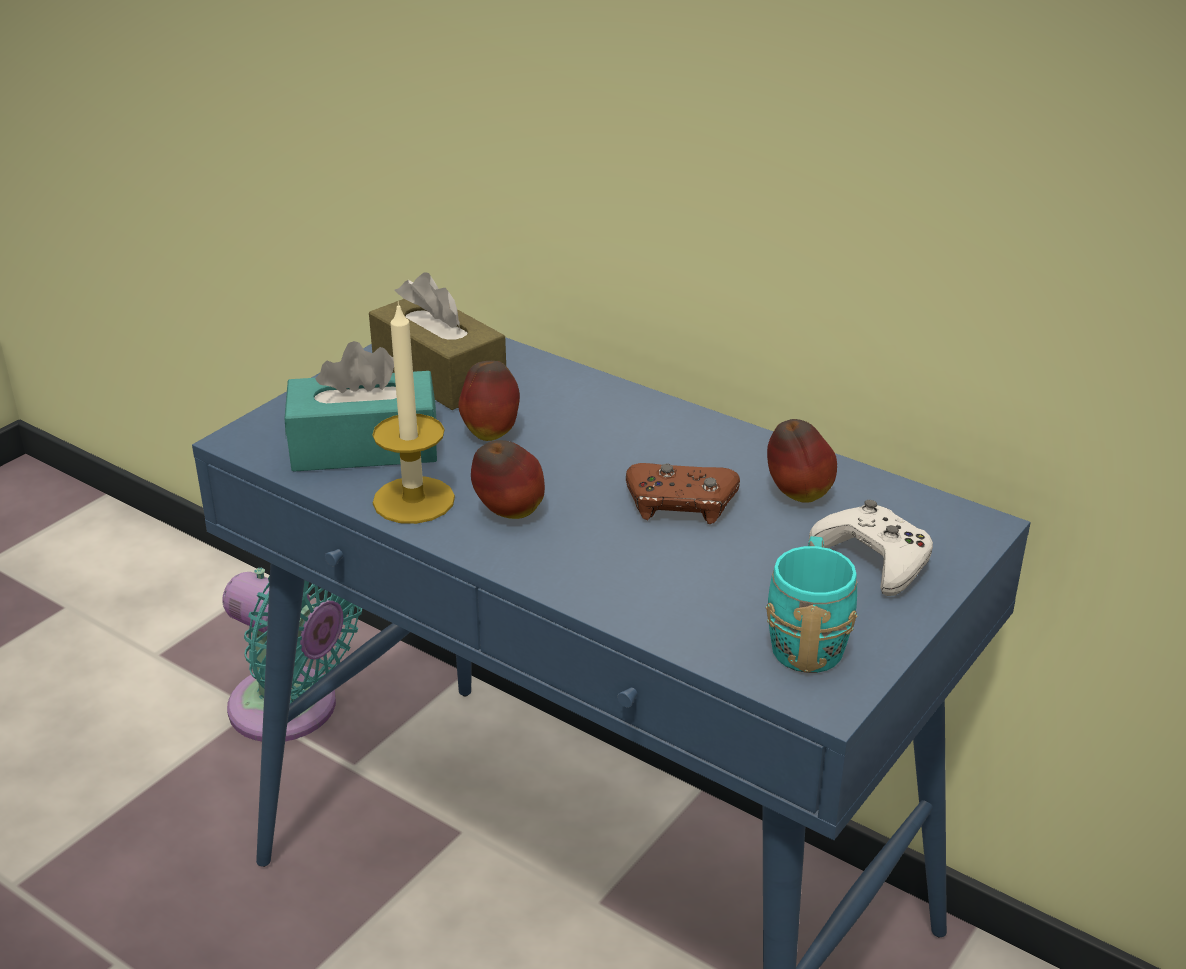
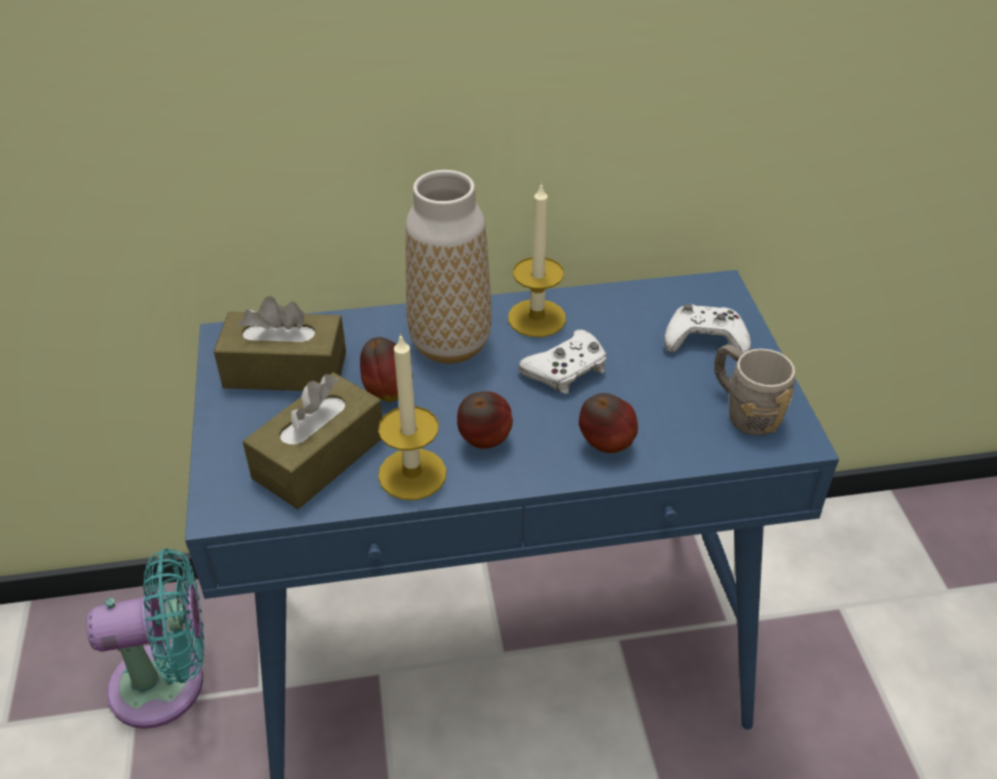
camera: 45 degrees left, 10 degrees up
(364, 447) = (319, 457): turquoise tissue box -> brown tissue box
(605, 427) = (450, 344): none -> vase
(680, 504) = (566, 370): brown game controller -> white game controller
(723, 449) = (536, 318): none -> candle
(797, 495) = (615, 324): apple -> apple (606, 446)
(807, 639) = (744, 411): turquoise mug -> grey mug

